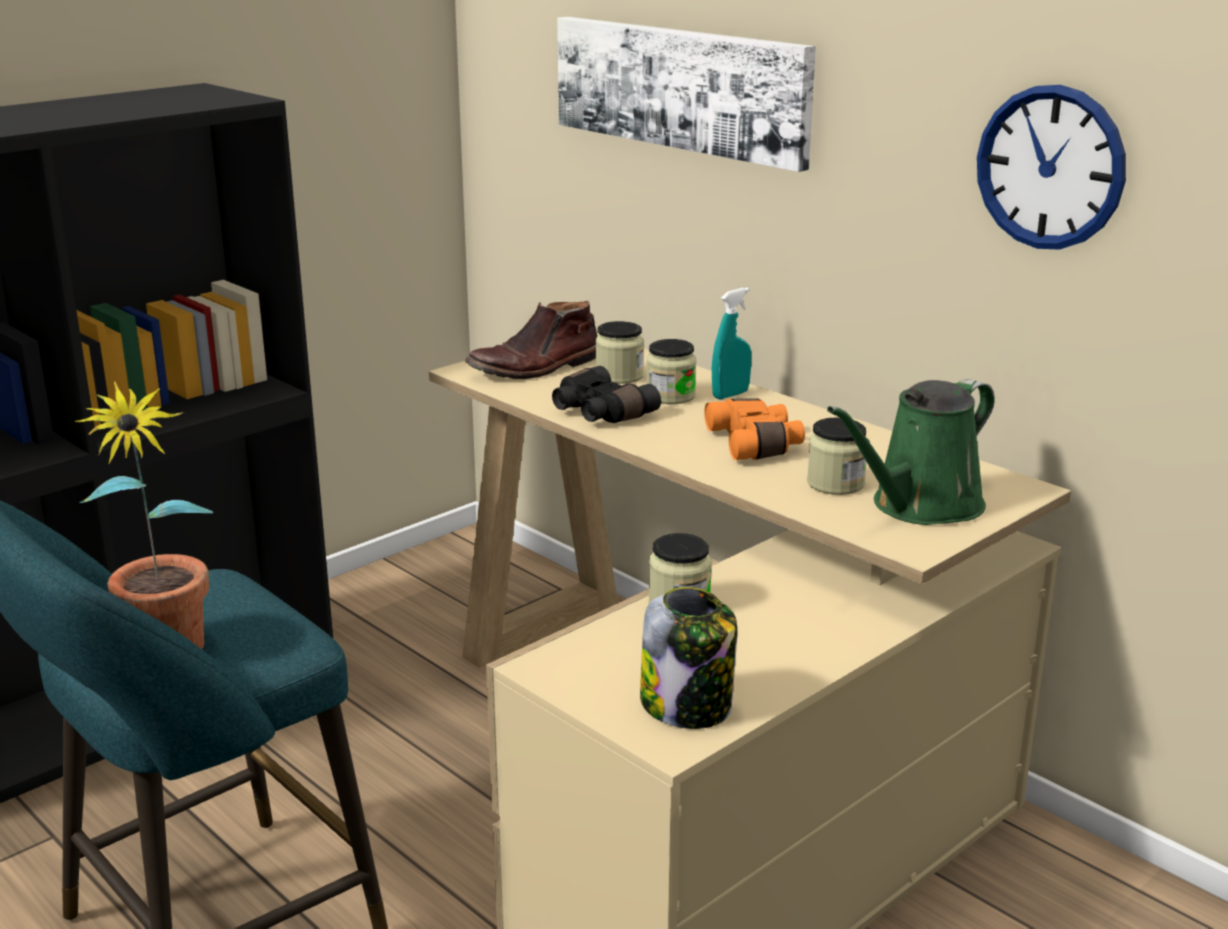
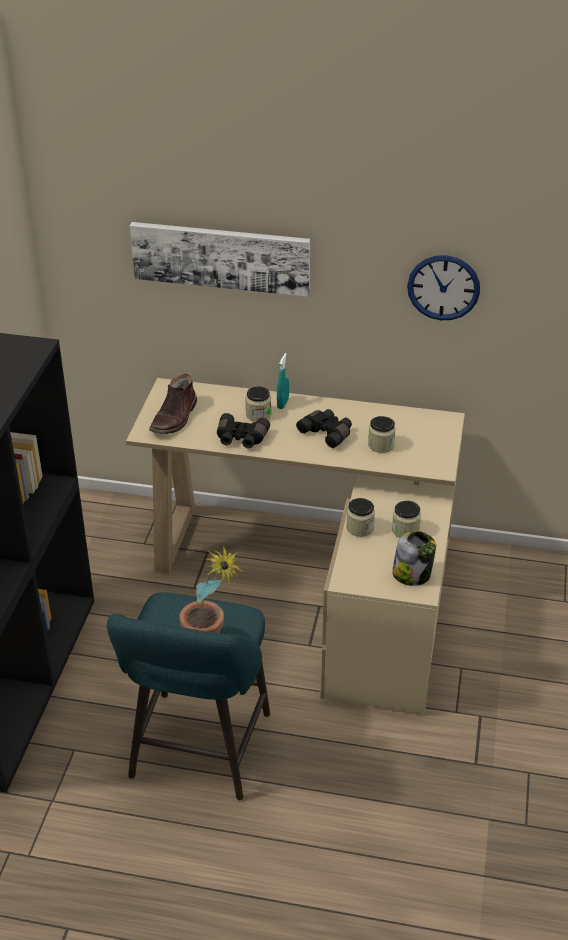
camera: 35 degrees left, 15 degrees up
(619, 376) = (220, 409): jar -> jar (405, 530)
(757, 444) = (327, 433): orange binoculars -> black binoculars
(920, 506) = (423, 445): green watering can -> none

